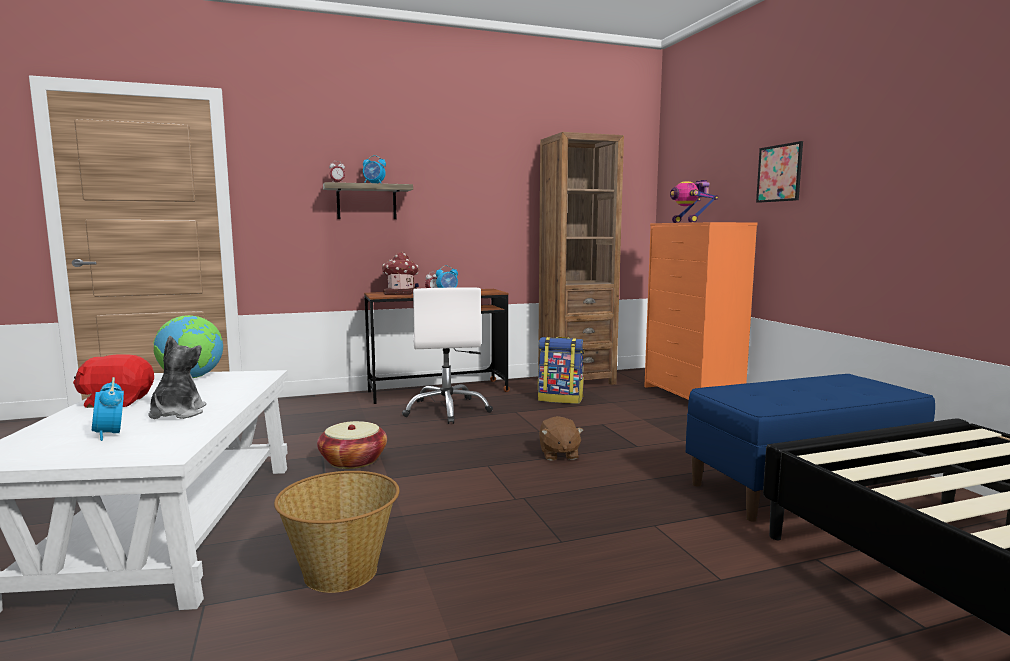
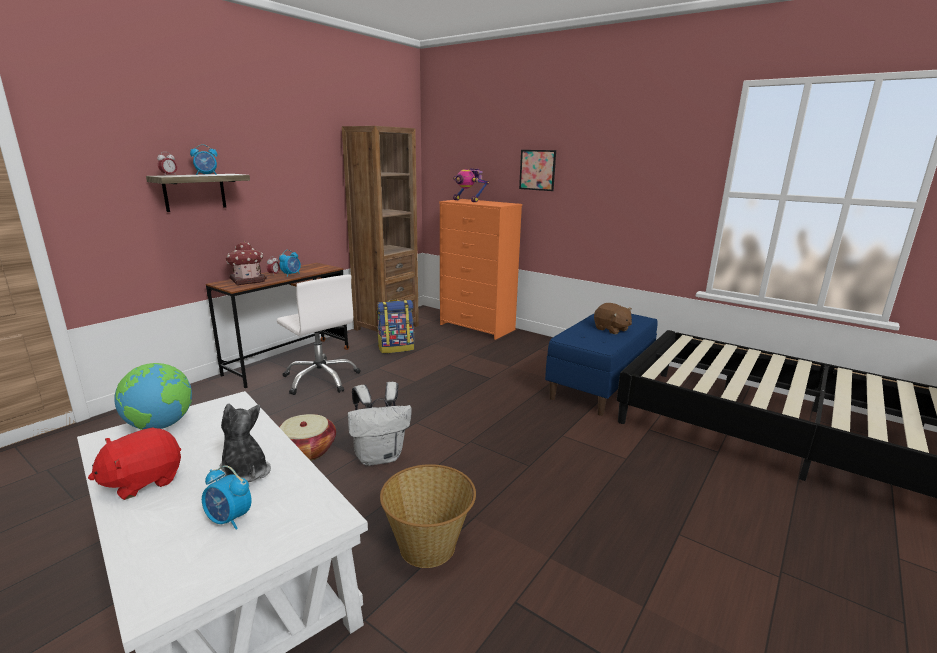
camera: 35 degrees left, 10 degrees up
(409, 483) = (380, 456): none -> white backpack
(558, 454) = (451, 398): brown plush toy -> brown plush toy (611, 329)

